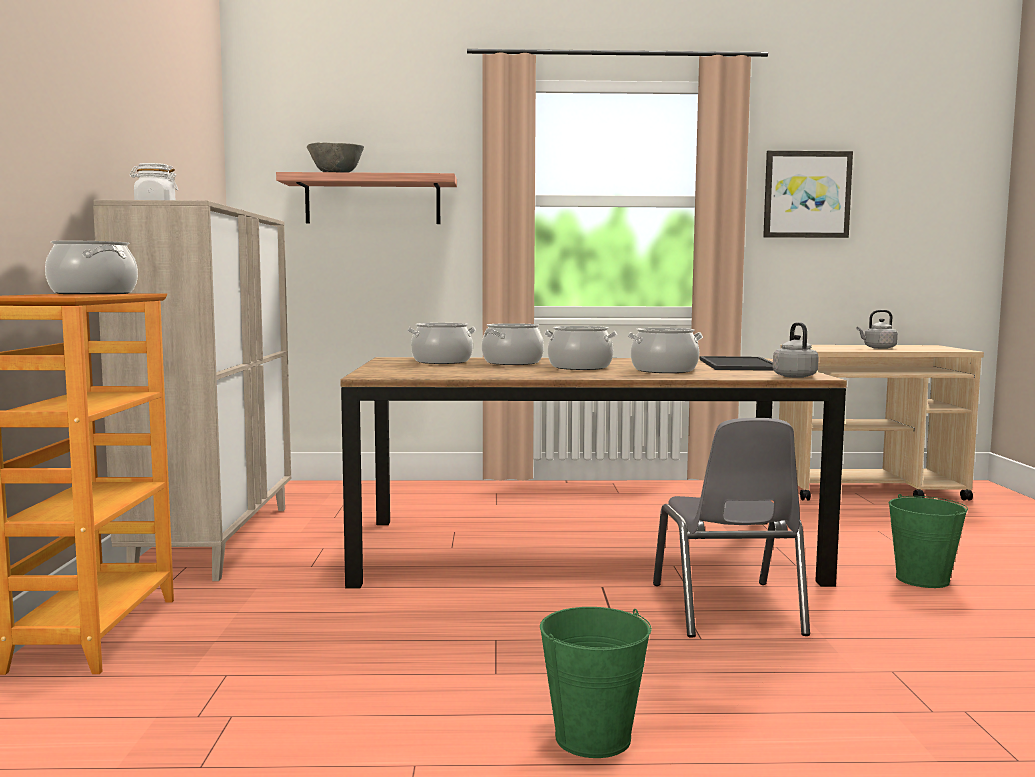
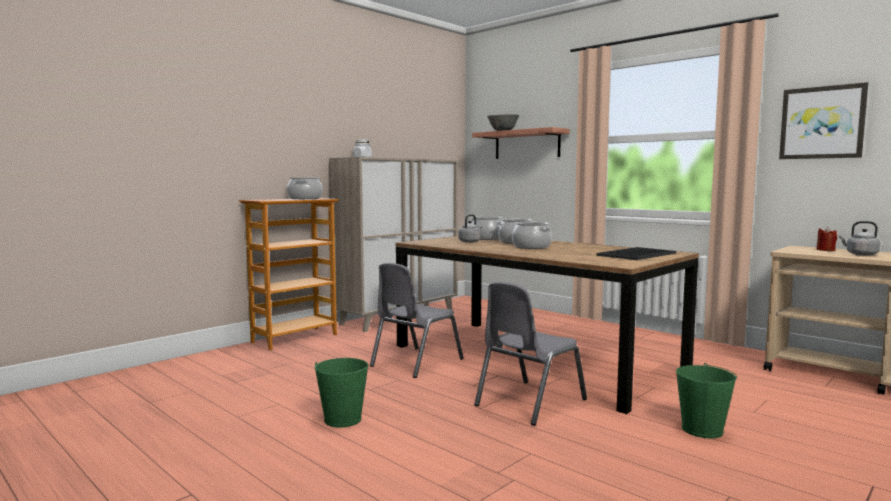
camera: 45 degrees right, 0 degrees up
(448, 605) = (416, 362): none -> grey chair
(664, 370) = (563, 253): cooking pot -> none
(793, 376) = (614, 263): grey kettle -> grey kettle (470, 241)
(833, 346) = (825, 250): none -> red candle

